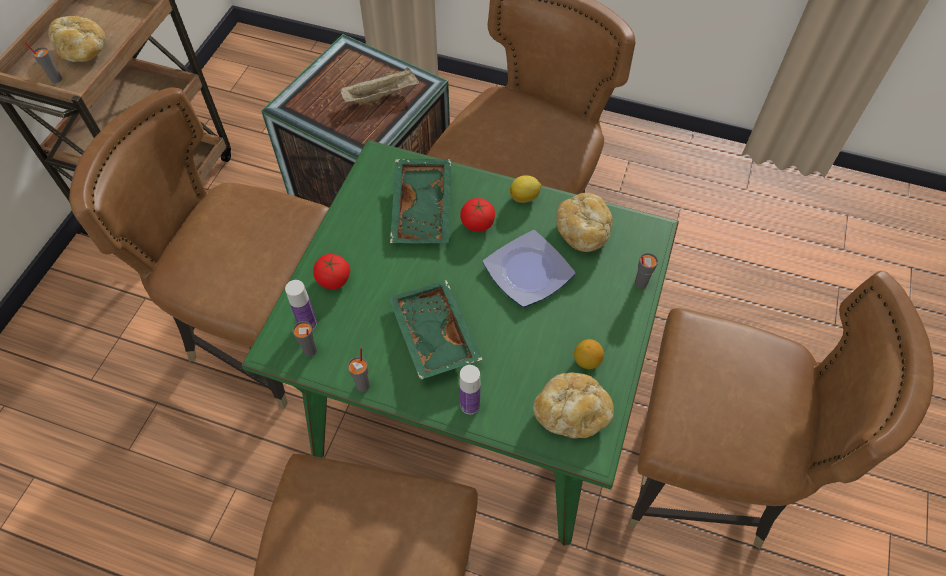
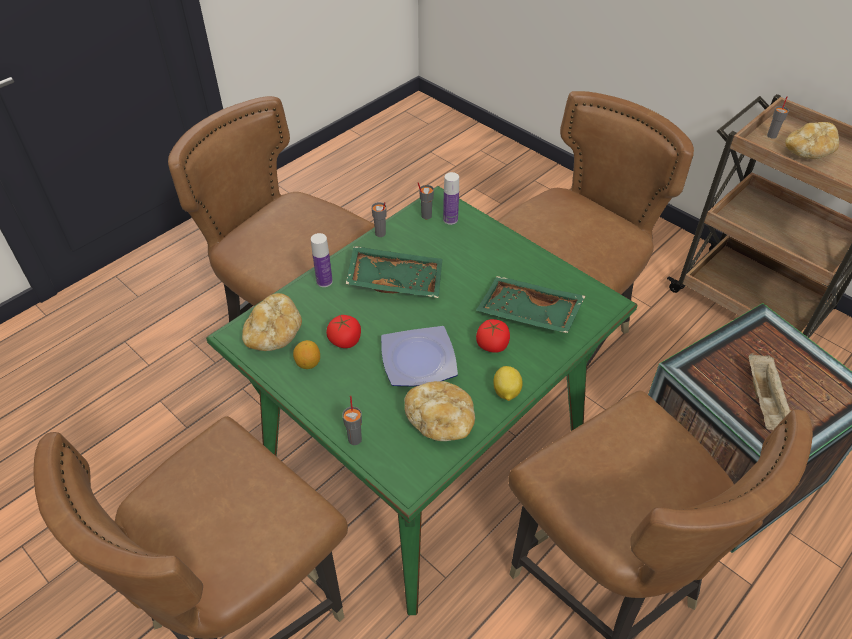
camera: 115 degrees right, 10 degrees down
(333, 279) = (482, 241): tomato -> tomato (345, 340)

